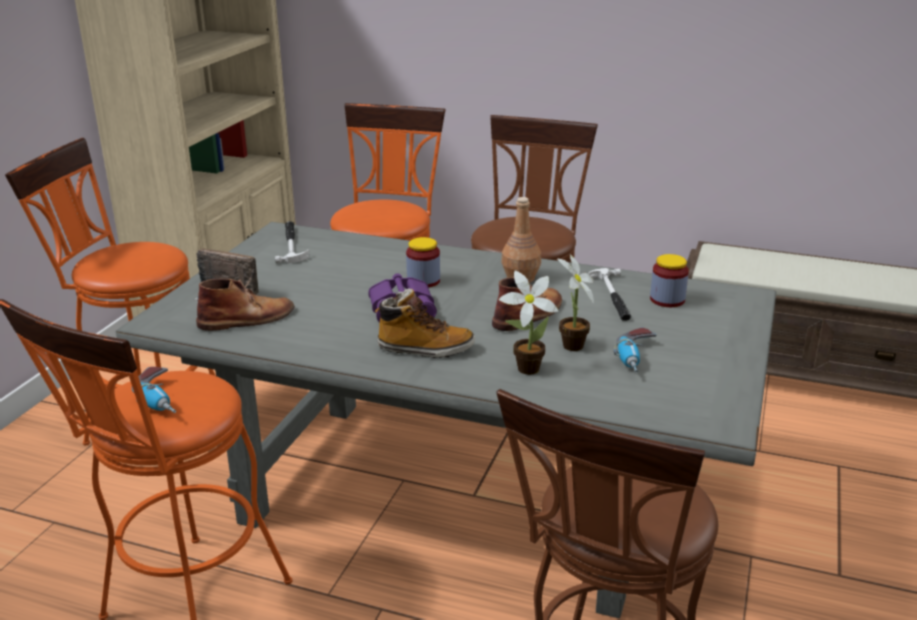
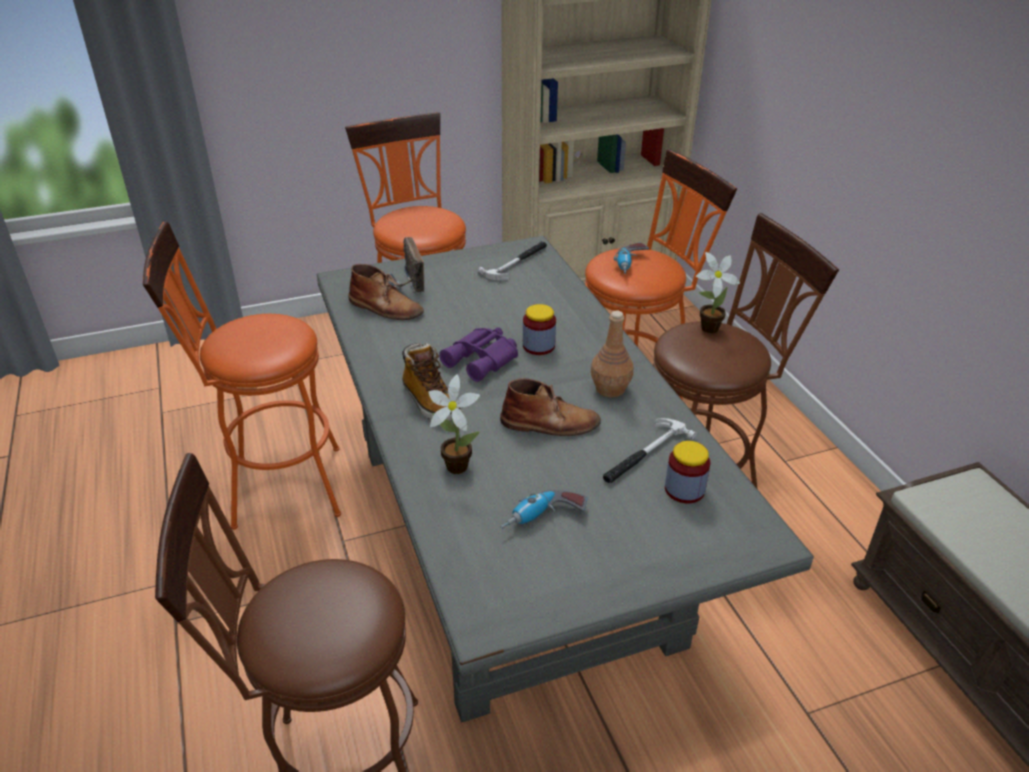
camera: 50 degrees right, 10 degrees up
(161, 400) = (255, 336): power drill -> power drill (631, 265)
(571, 347) = (519, 473): potted plant -> potted plant (706, 329)

